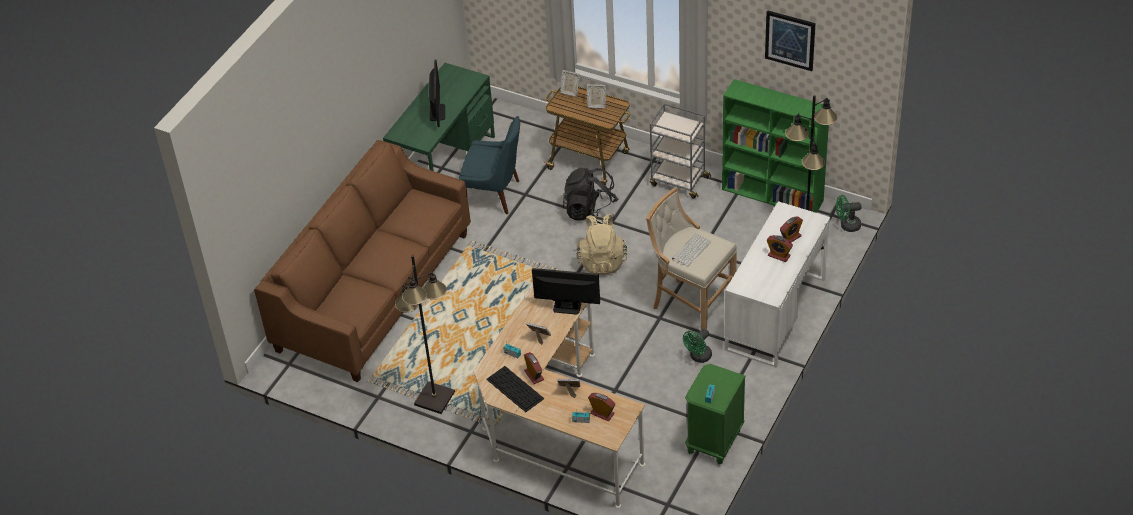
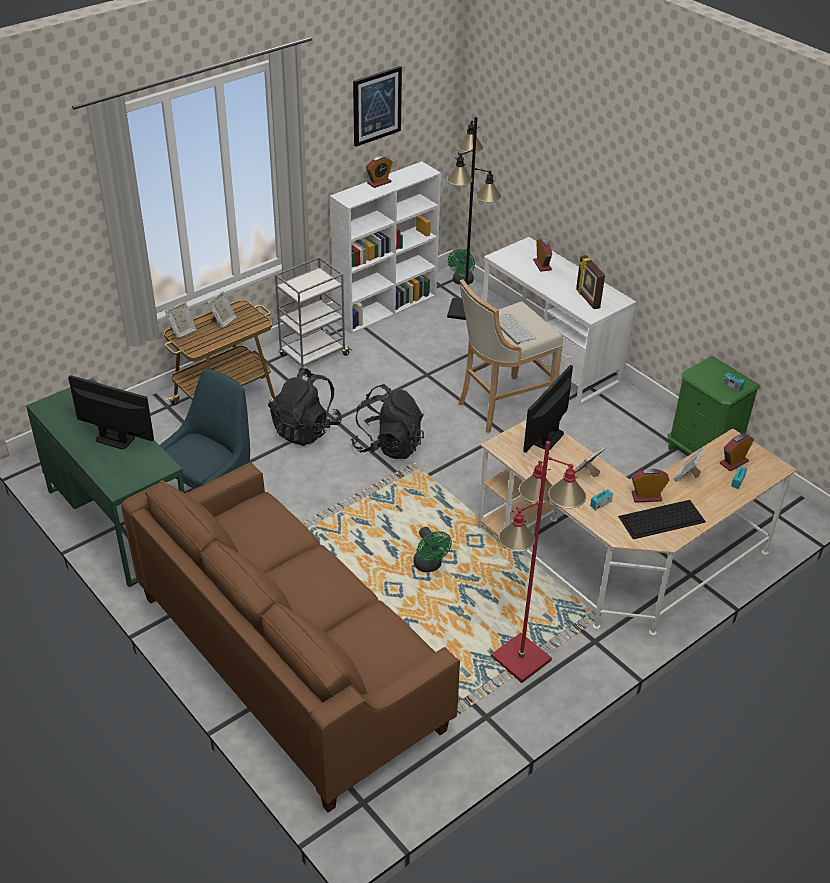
camera: 70 degrees left, 5 degrees down
(434, 398) = (521, 659): black floor lamp -> red floor lamp
(602, 260) = (388, 445): beige backpack -> black backpack
(698, 357) = (578, 426): green fan -> green fan (429, 566)
(759, 278) = (587, 299): none -> picture frame
(773, 195) = (386, 307): green bookcase -> white bookcase
(779, 255) = (563, 279): alarm clock -> alarm clock (379, 182)

